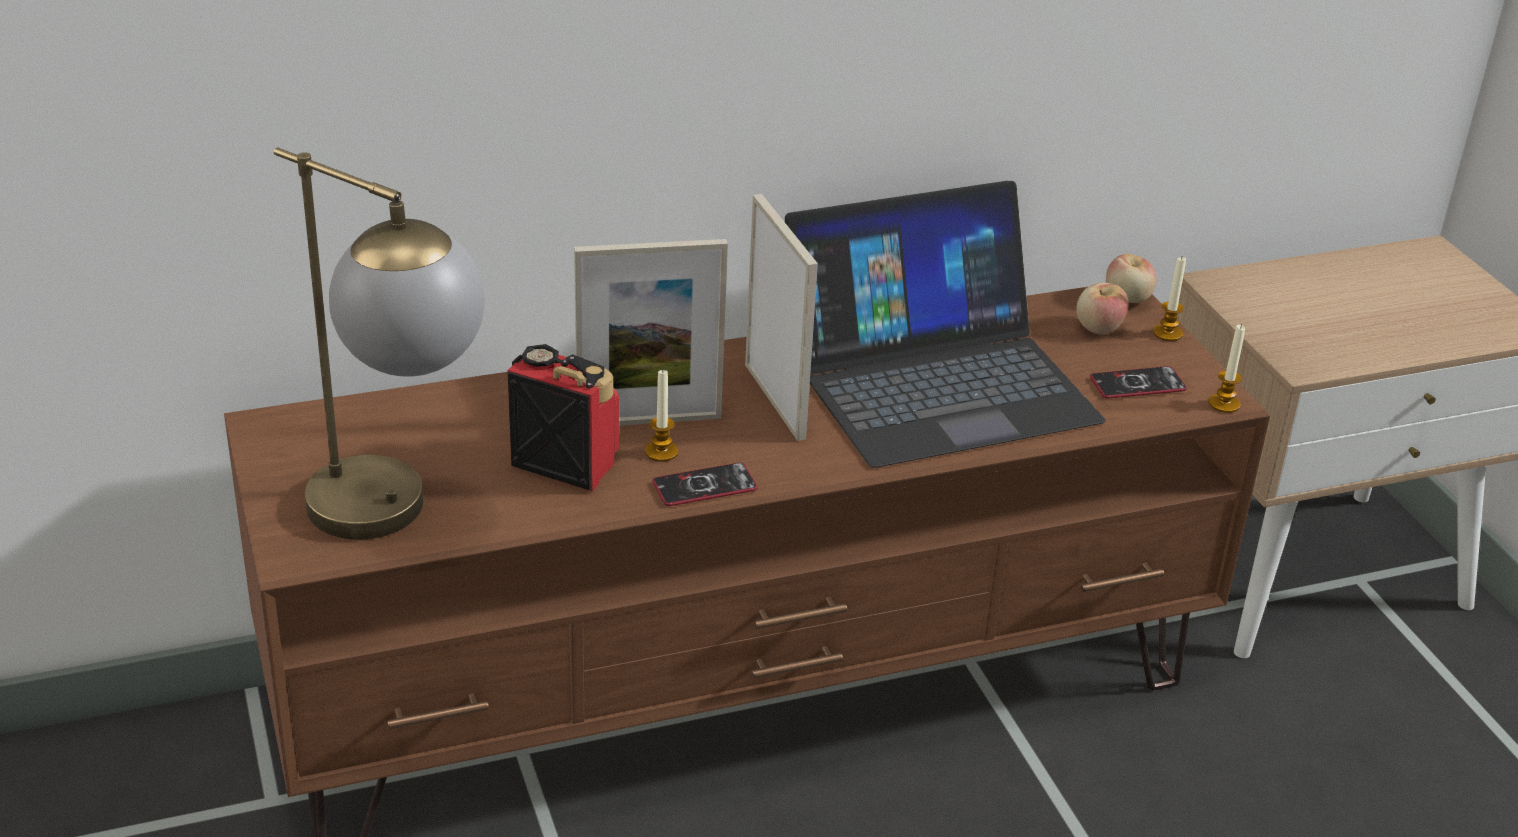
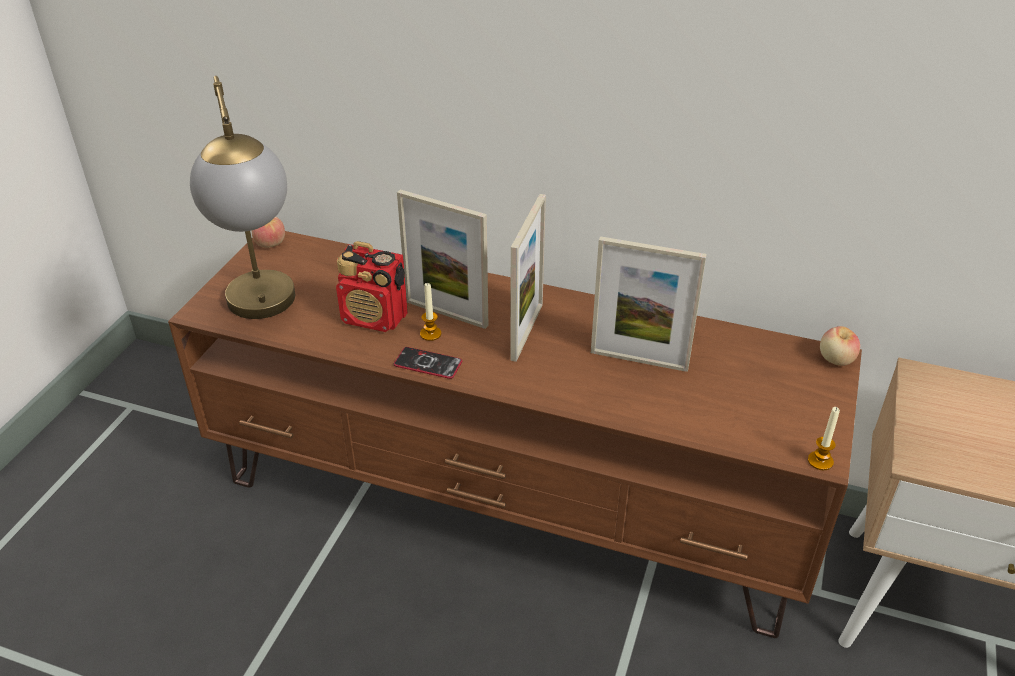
camera: 40 degrees right, 5 degrees up
(564, 463) = (375, 318): radio -> radio turned 135 degrees clockwise
(937, 380) = (639, 360): laptop -> picture frame
(1098, 328) = (790, 371): apple -> apple (270, 244)
(1137, 384) = (772, 420): phone -> none
(1167, 333) = (837, 394): candle -> none

